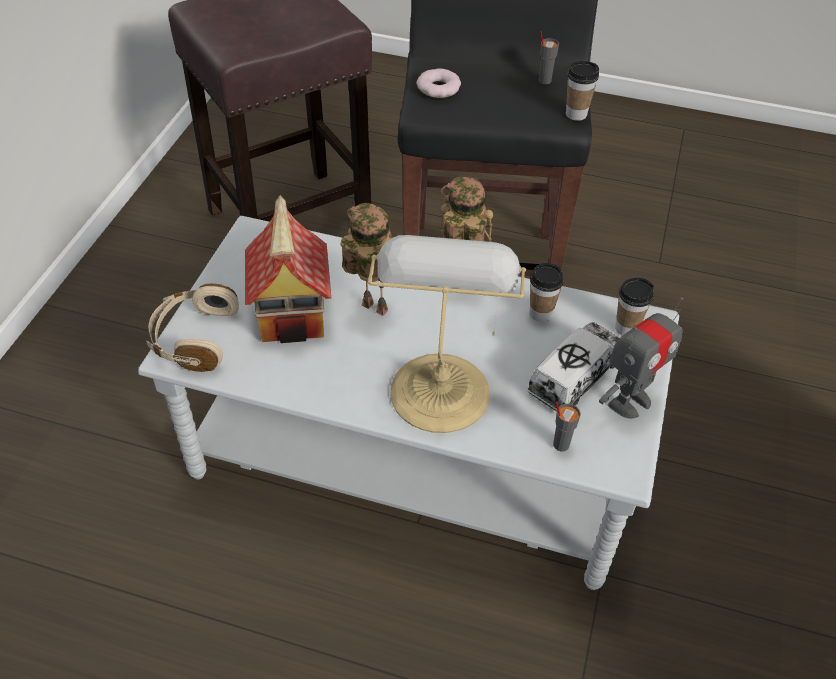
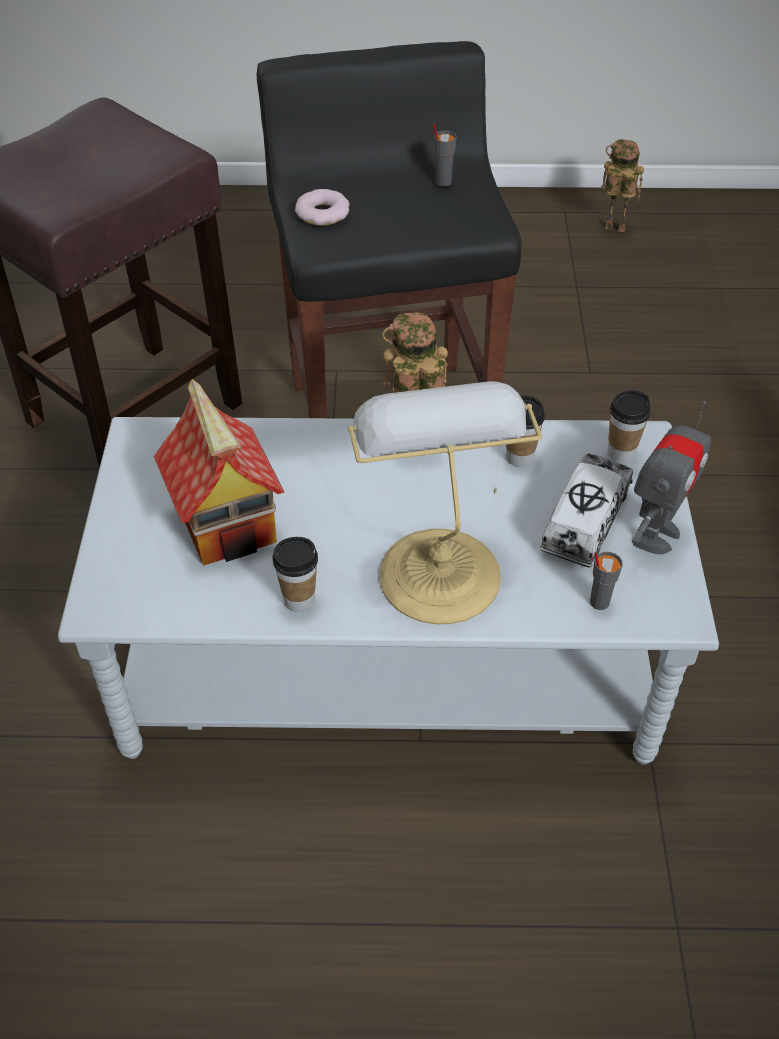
camera: 15 degrees left, 0 degrees up
(194, 338) = (115, 581): beige headphones -> none
(371, 309) = (320, 496): toy robot -> toy robot (613, 229)
(576, 114) = (495, 215): cup -> cup (299, 600)

